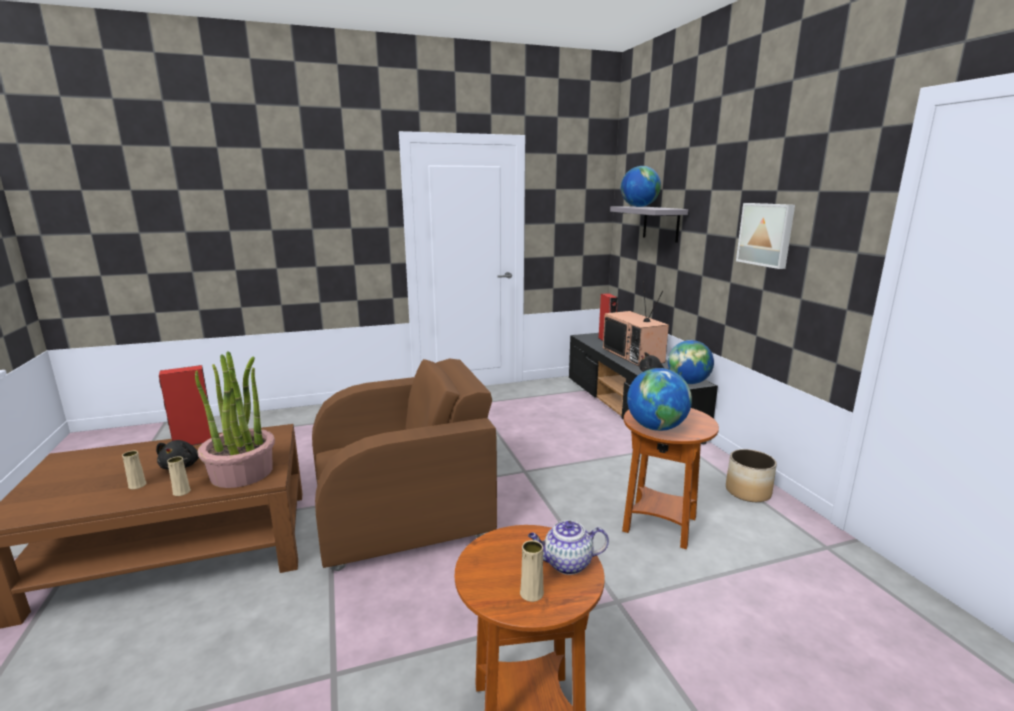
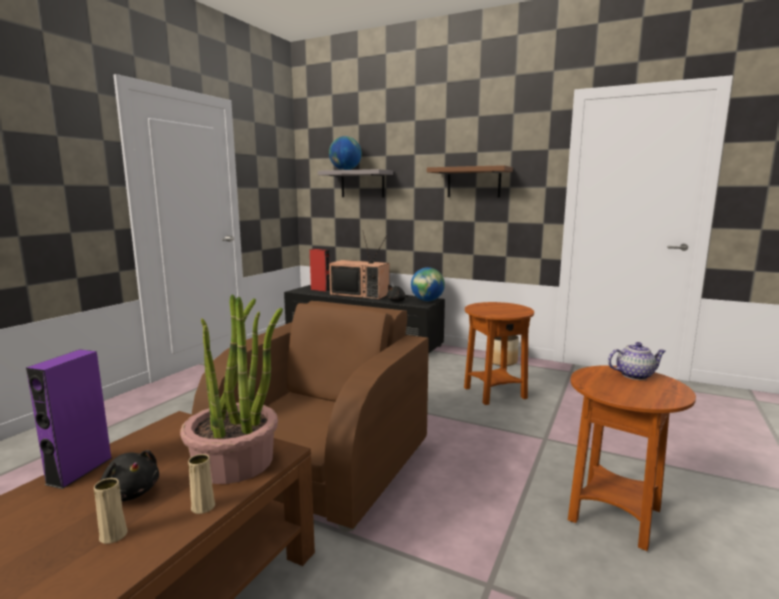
camera: 45 degrees left, 5 degrees down
(194, 442) = (80, 470): red speaker -> purple speaker
(531, 593) = (658, 391): beige vase -> none
(566, 564) = (635, 375): teapot -> teapot turned 135 degrees counterclockwise
(656, 427) = (502, 313): globe -> none
(766, 234) = (474, 182): picture -> brown shelf

